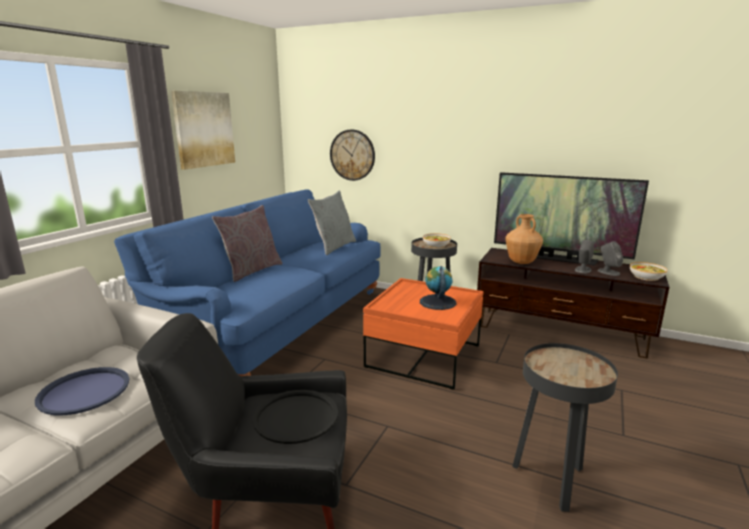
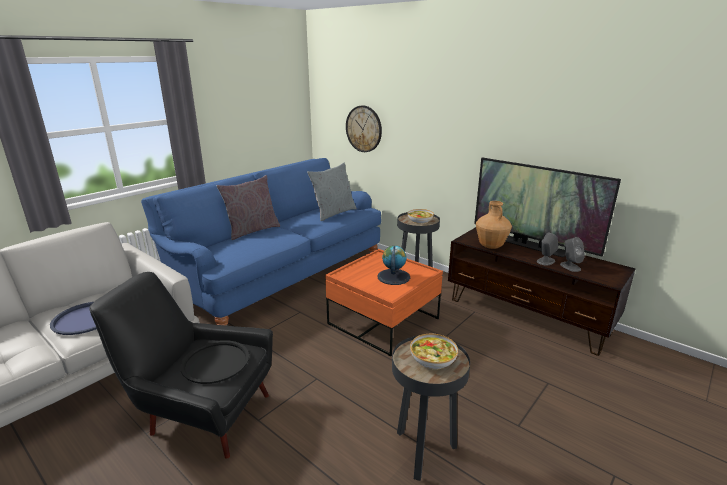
camera: 15 degrees right, 5 degrees up
(204, 129) = (229, 106): picture -> none
(646, 276) = (606, 276): bowl -> bowl (433, 359)

